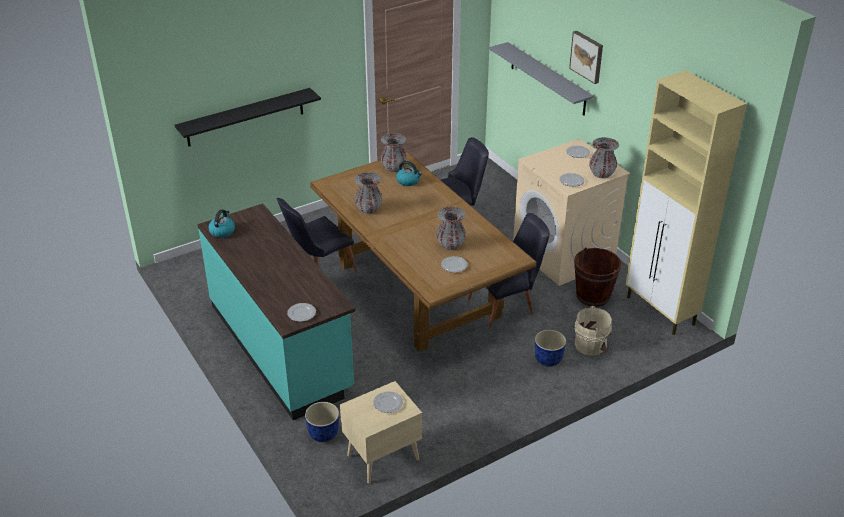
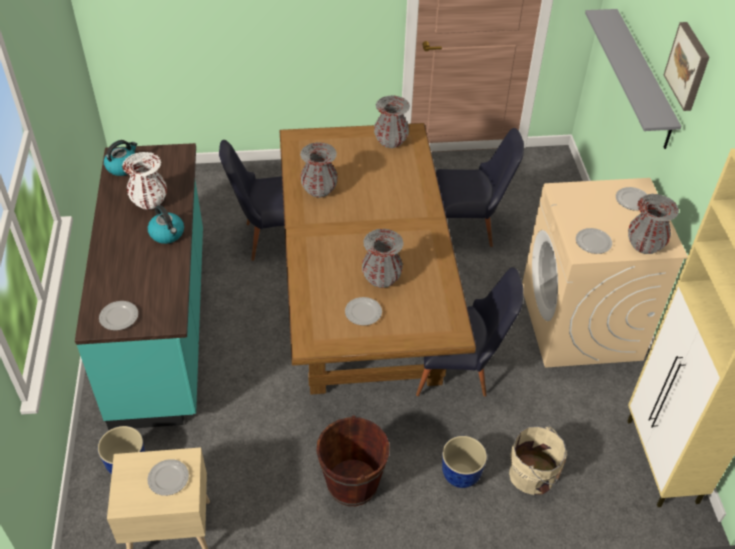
camera: 25 degrees right, 10 degrees up
(245, 117) = (229, 25): black shelf -> none
(262, 245) = (149, 201): none -> white vase
(408, 181) = (395, 166): kettle -> kettle (167, 234)
(593, 296) = (581, 400): brown bucket -> brown bucket (352, 483)

